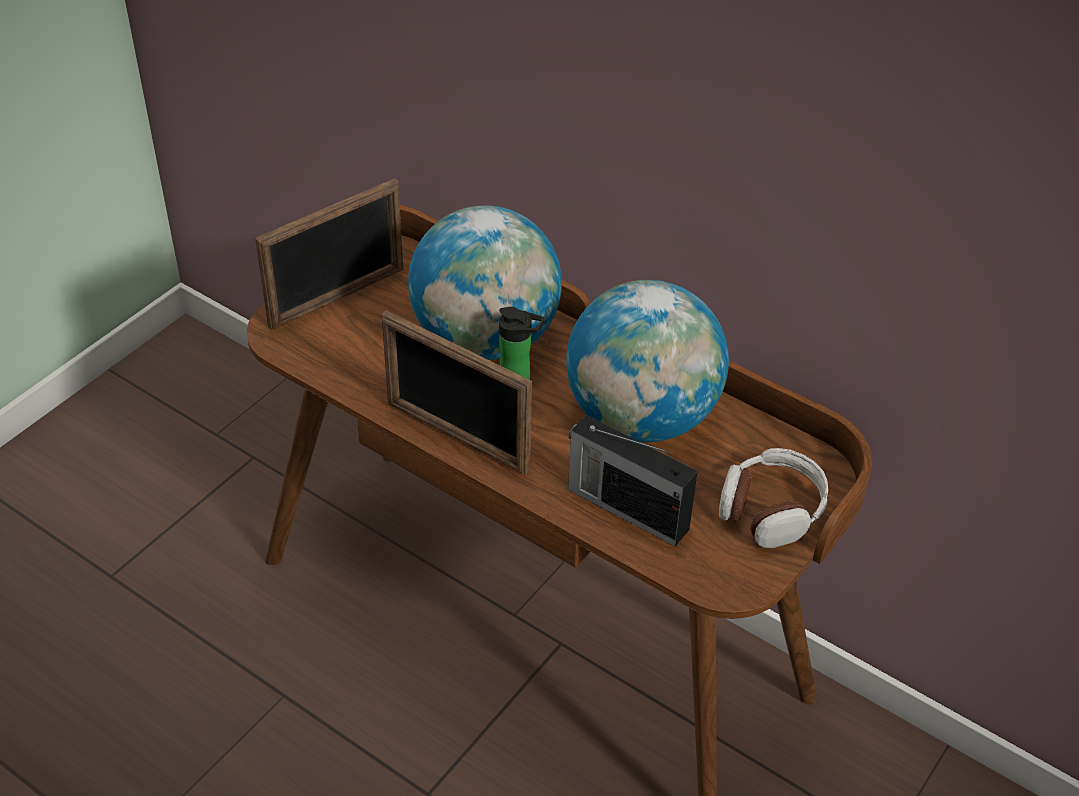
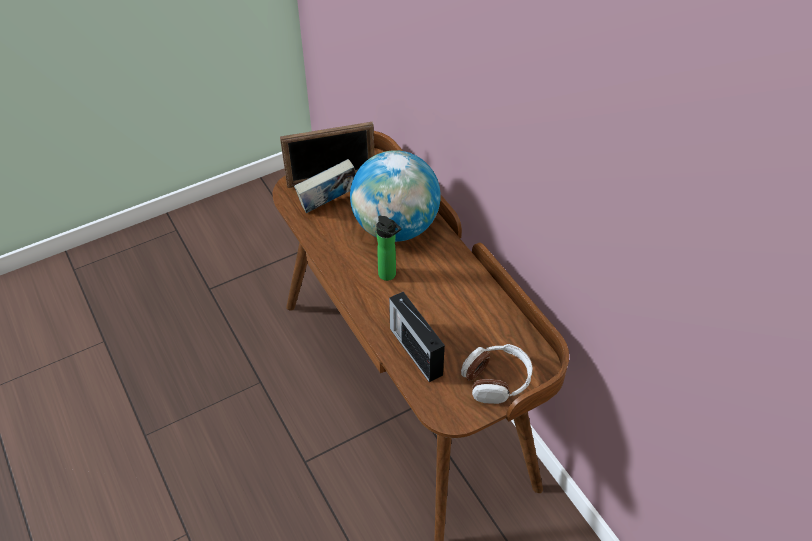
camera: 25 degrees right, 5 degrees up
(356, 335) = (329, 204): none -> book
(456, 437) = (348, 278): picture frame -> none
(641, 418) = (455, 300): globe -> none

